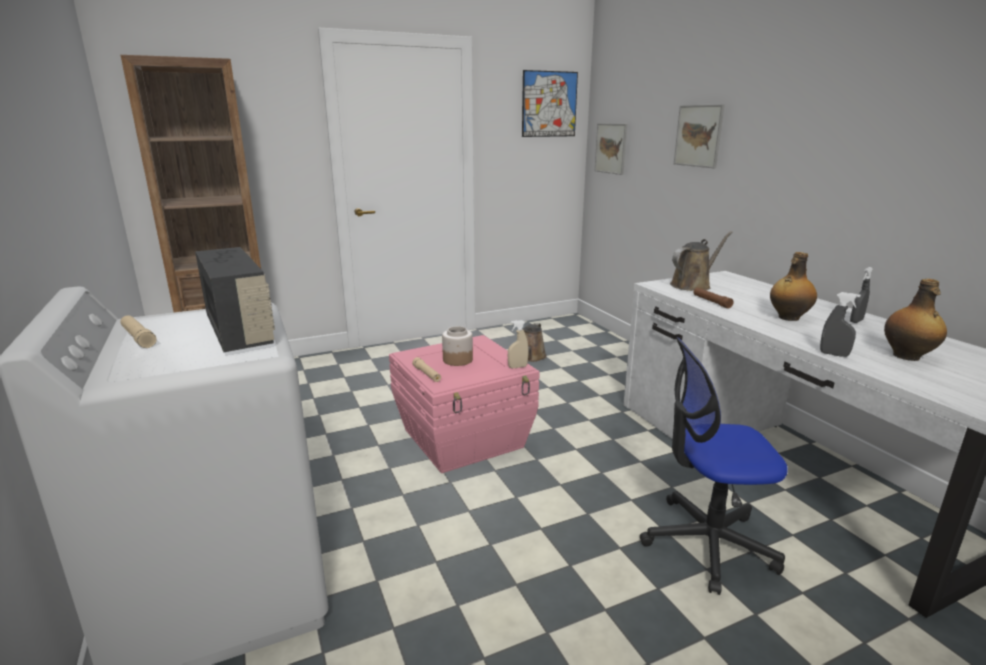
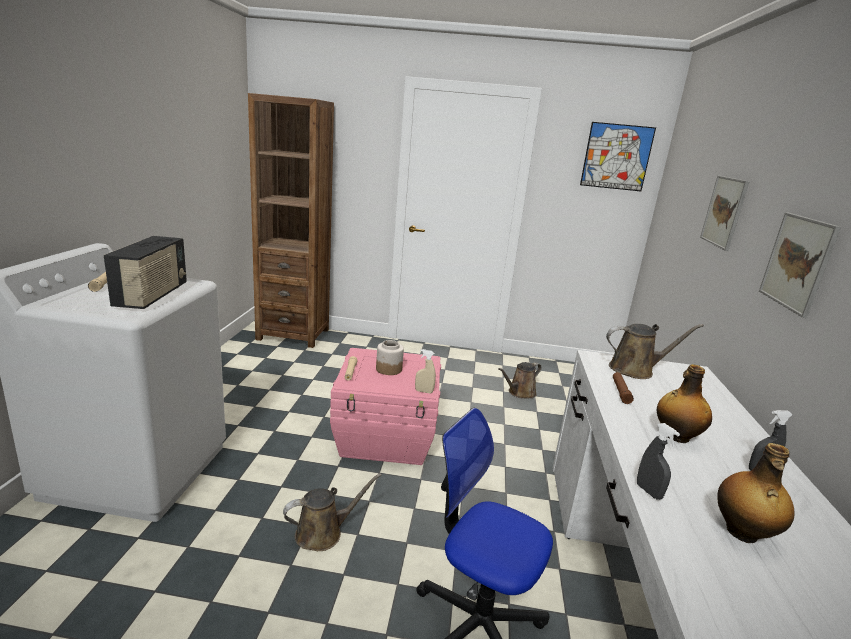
camera: 30 degrees right, 0 degrees up
(510, 543) = (323, 533): none -> brown watering can
(611, 148) = (667, 209): picture -> picture (797, 262)

